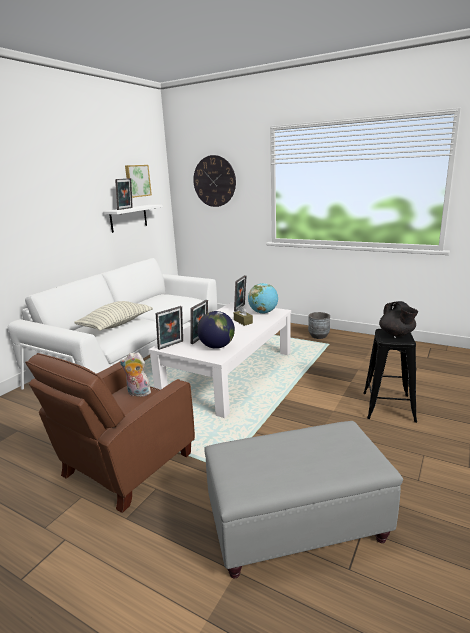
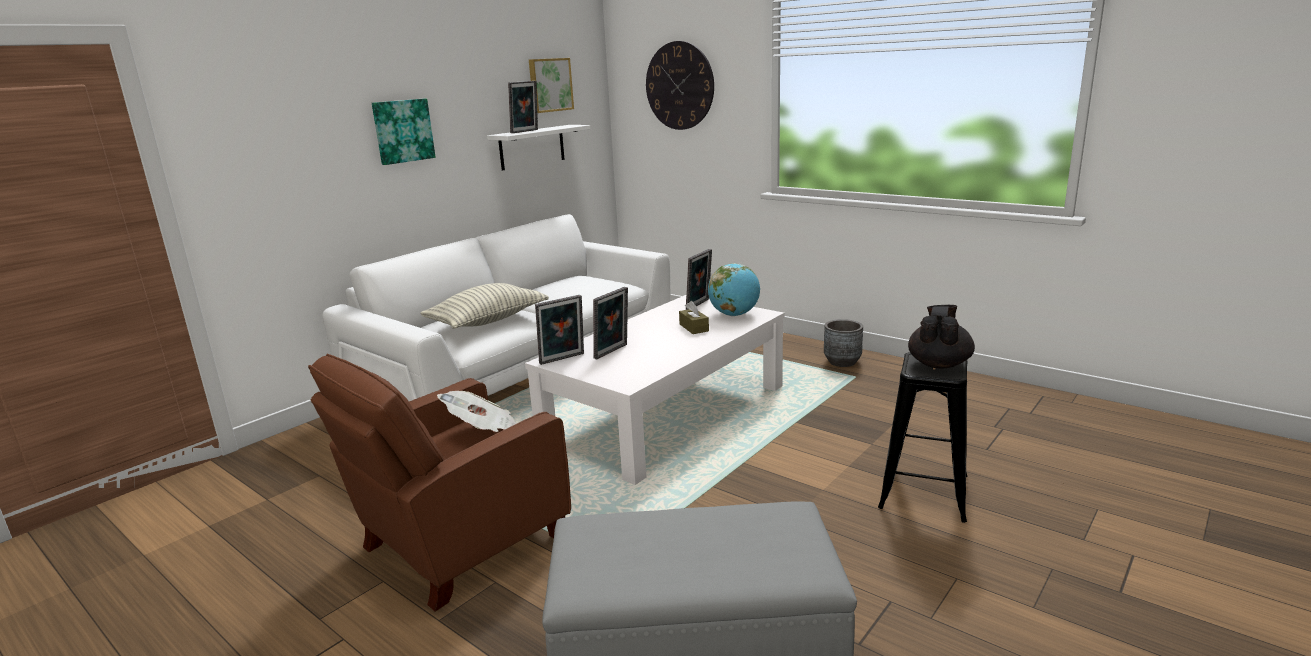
camera: 10 degrees right, 0 degrees up
(52, 209) = (402, 131): none -> picture
(138, 394) = (484, 430): plush toy -> newspaper
(217, 346) = (634, 366): globe -> none
(397, 334) = (939, 364): black teapot -> black teapot turned 150 degrees counterclockwise

